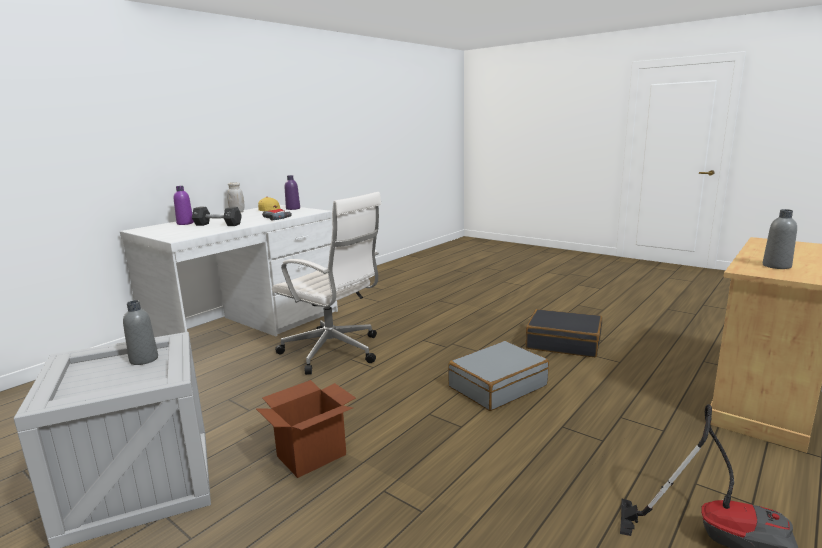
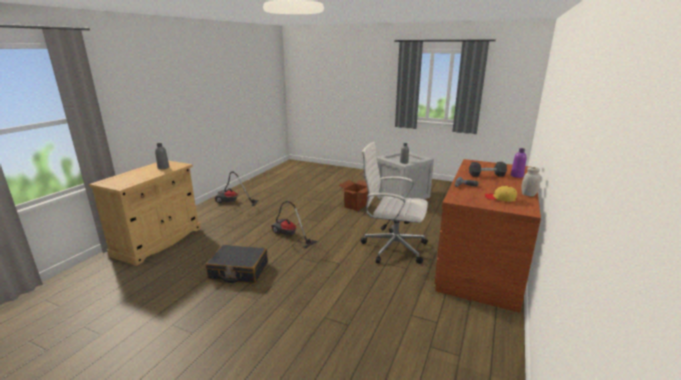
camera: 165 degrees right, 5 degrees up
(248, 327) = (481, 263): white desk -> brown desk
(293, 208) = (491, 204): purple bottle -> none
(497, 386) = (288, 236): grey suitcase -> vacuum cleaner

